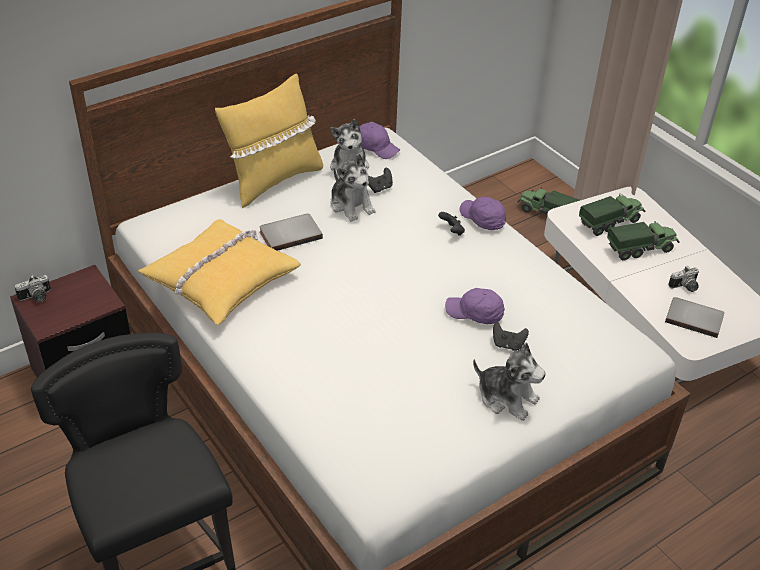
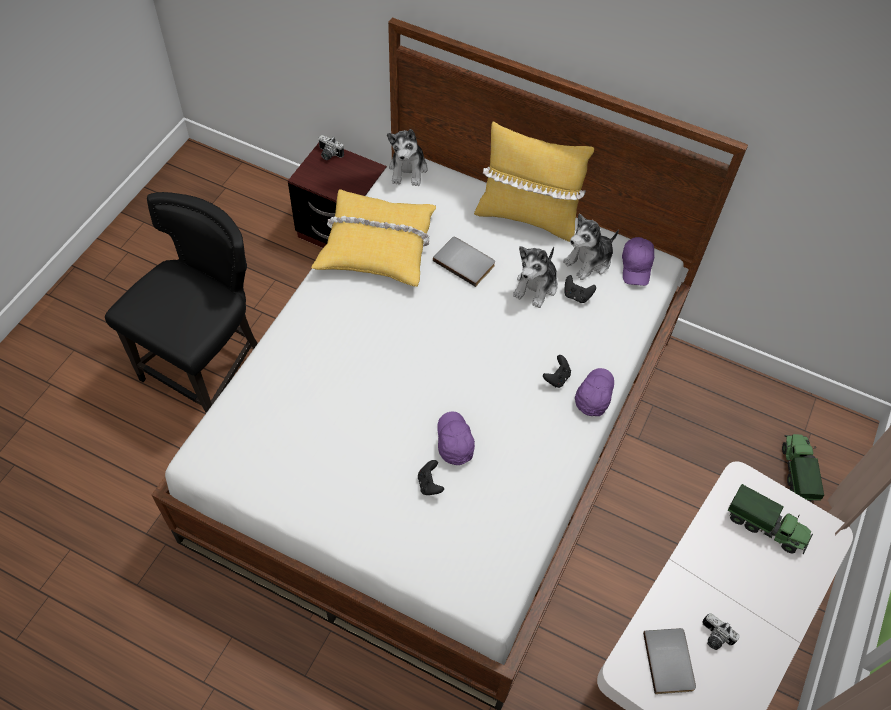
camera: 60 degrees right, 15 degrees up
(506, 398) = (362, 508): plush toy -> plush toy (408, 169)
(641, 249) = (744, 572): toy truck -> none

